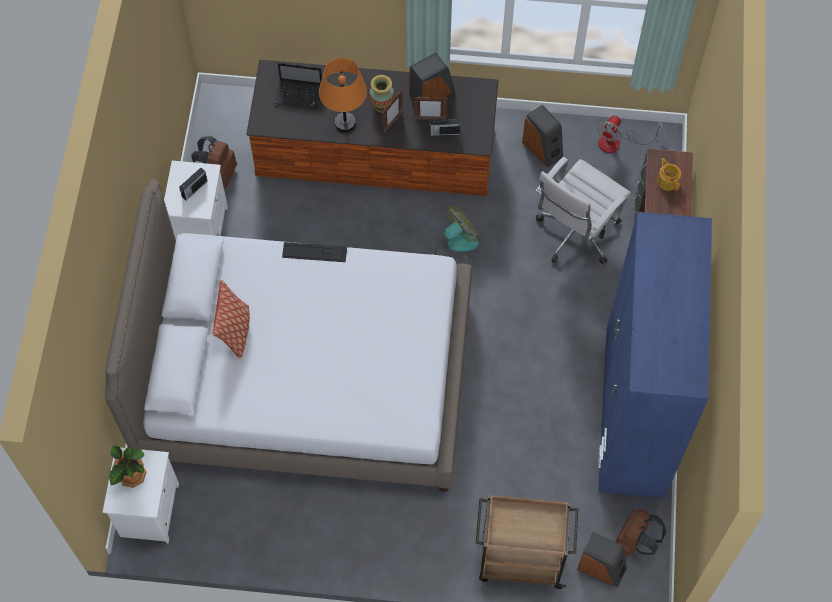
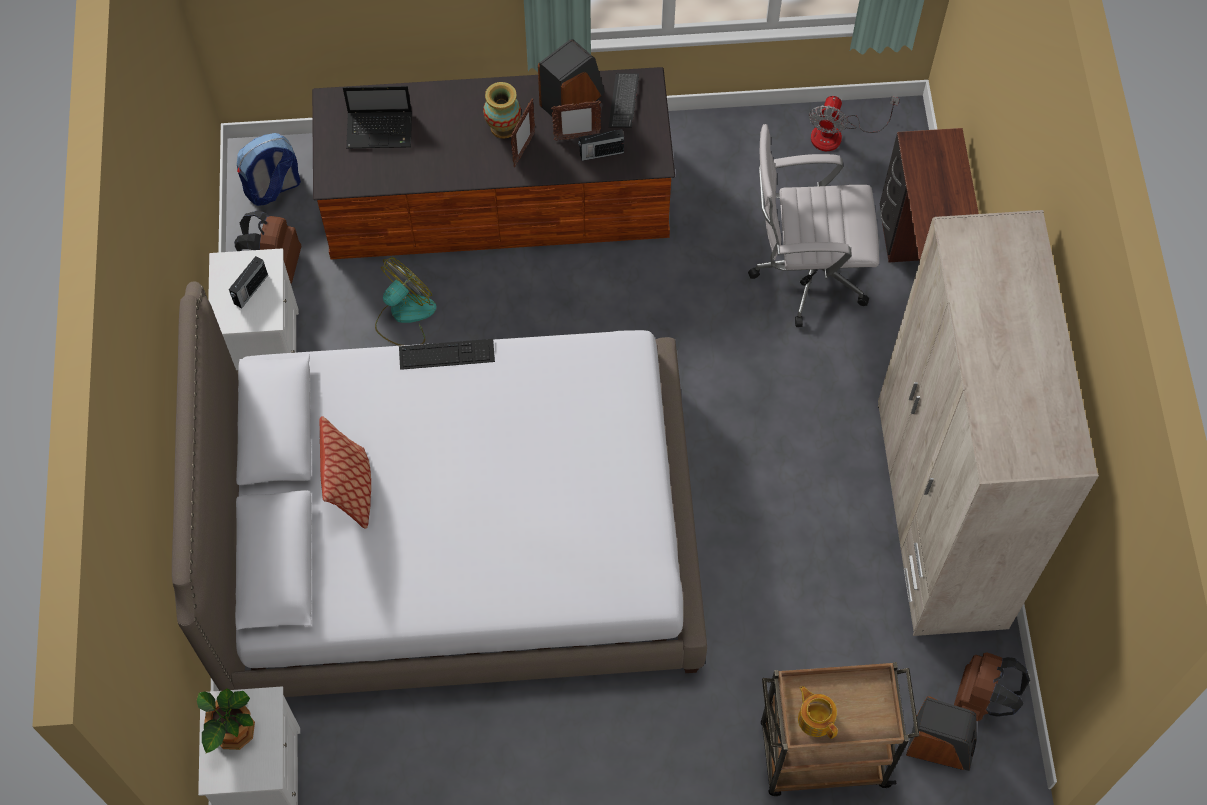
camera: 10 degrees left, 0 degrees up
(225, 121) = (273, 188): none -> backpack
(345, 122) = (455, 160): orange table lamp -> none
(456, 246) = (639, 316): fan -> fan (404, 316)
(466, 99) = (623, 101): none -> keyboard
(543, 148) = (735, 159): speaker -> none
(575, 235) = (804, 274): white office chair -> white office chair turned 60 degrees clockwise
(633, 414) = (940, 515): blue wardrobe -> beige wardrobe
(668, 180) = (936, 173): teapot -> teapot (815, 718)

